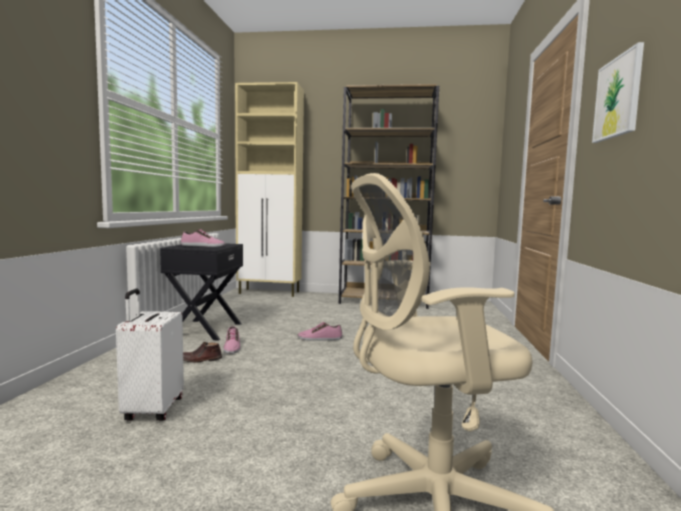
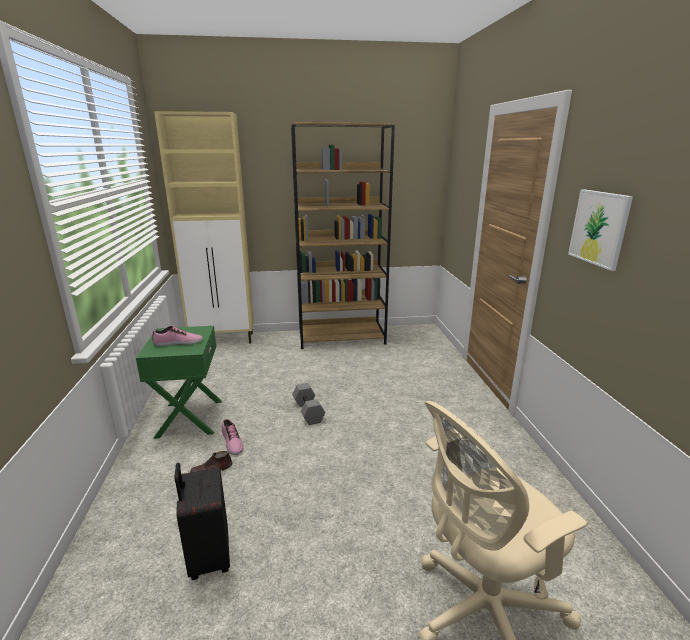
camera: 15 degrees left, 15 degrees up
(152, 410) = (208, 557): white suitcase -> black suitcase
(204, 329) = (188, 418): black nightstand -> green nightstand
(320, 338) = (309, 411): shoe -> grey dumbbell

